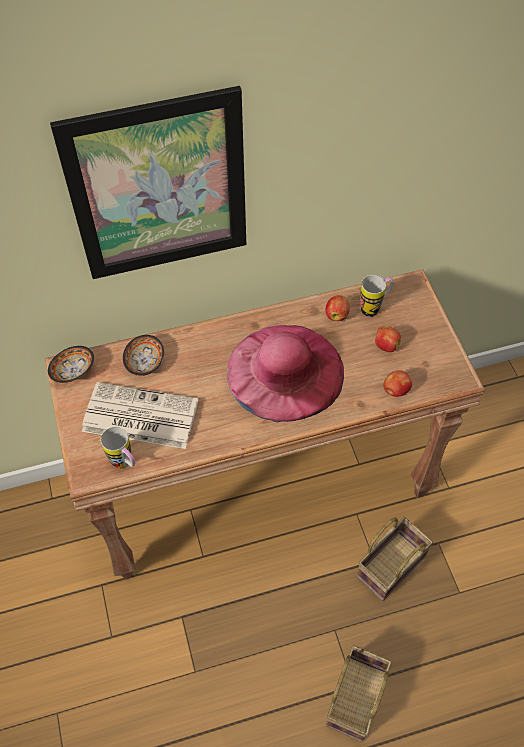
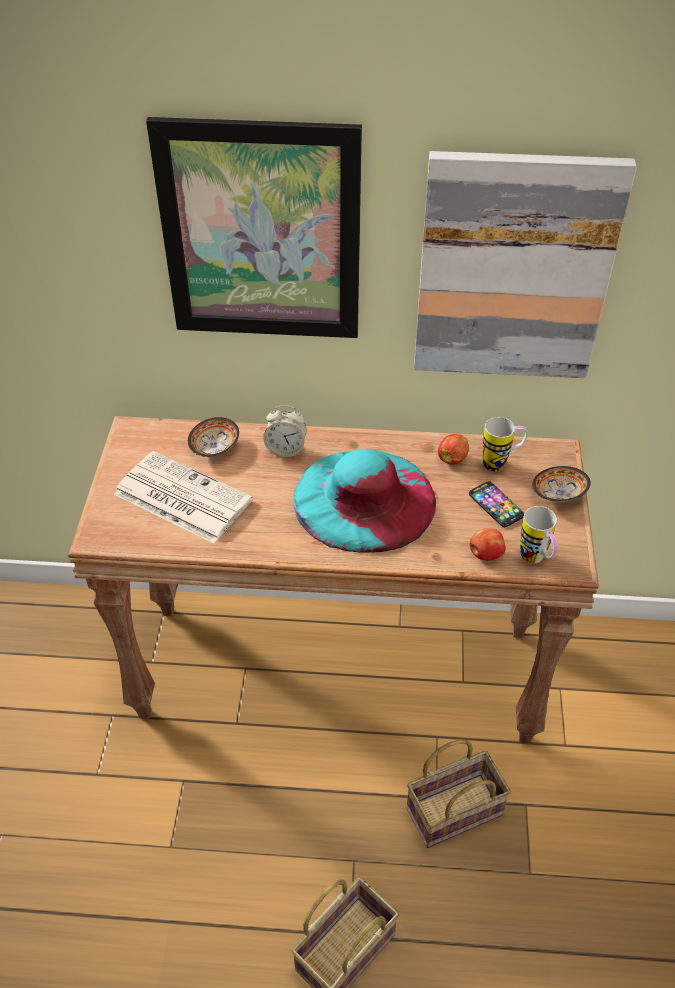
camera: 20 degrees right, 10 degrees down
(73, 371) = (136, 436): bowl -> bowl (558, 494)
(125, 464) = (141, 540): mug -> mug (536, 560)
(203, 346) = (286, 449): none -> alarm clock
(285, 371) = (364, 499): pink hat -> turquoise hat
(367, 162) = (513, 269): none -> picture
(385, 345) = (496, 505): apple -> phone

